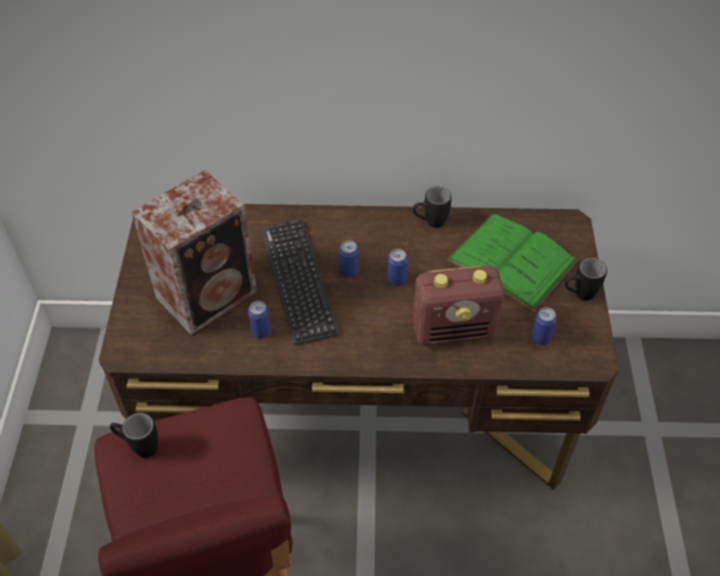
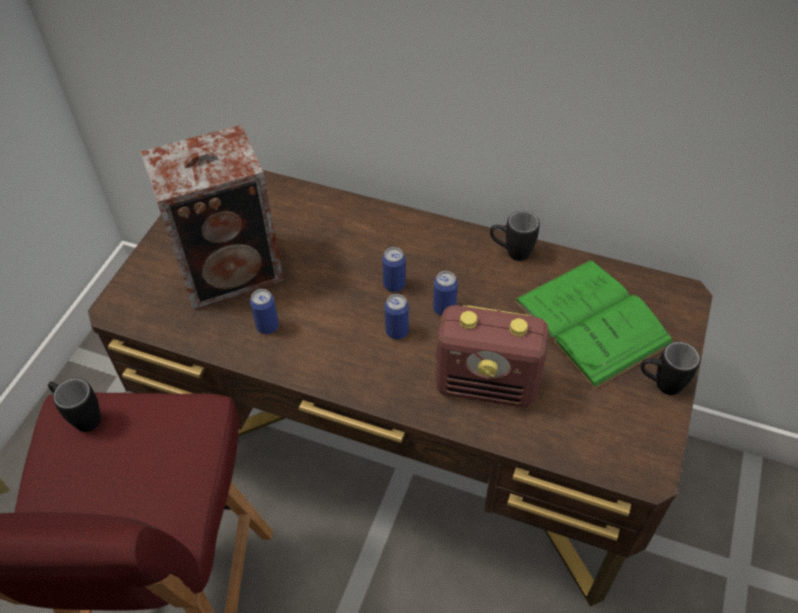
camera: 20 degrees right, 0 degrees up
(298, 280) = (334, 280): keyboard -> none
(540, 338) = (589, 425): can -> can (397, 331)

